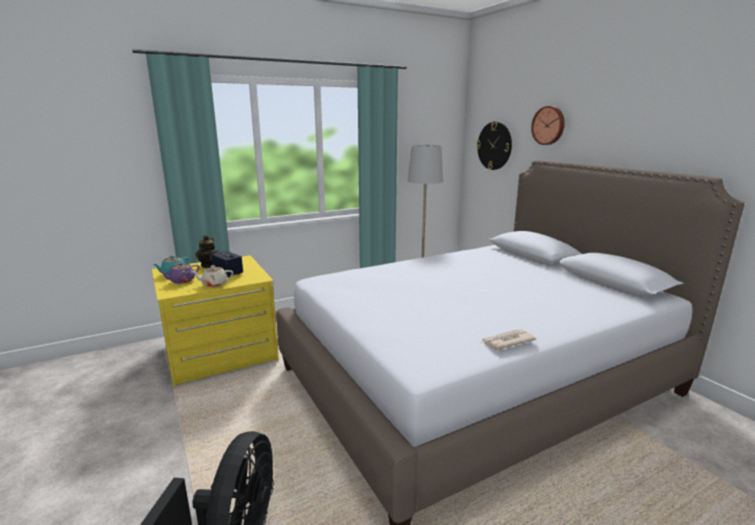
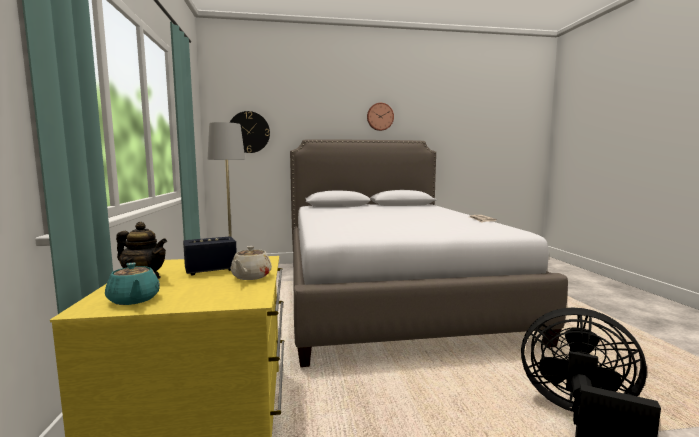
camera: 70 degrees left, 10 degrees down
(182, 281) = (197, 293): purple teapot -> none
(549, 125) = (305, 115): wall clock -> wall clock (380, 116)

